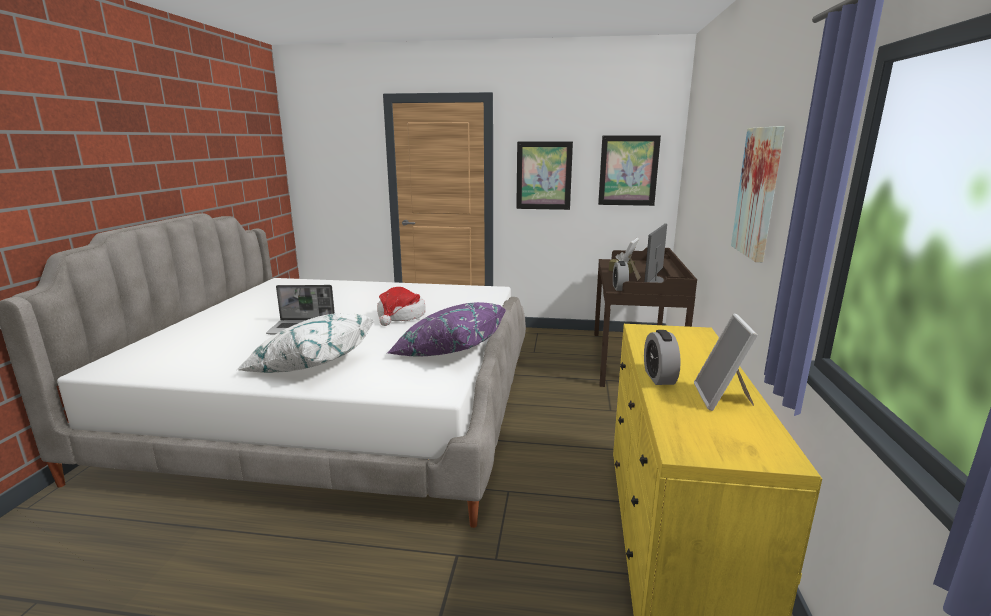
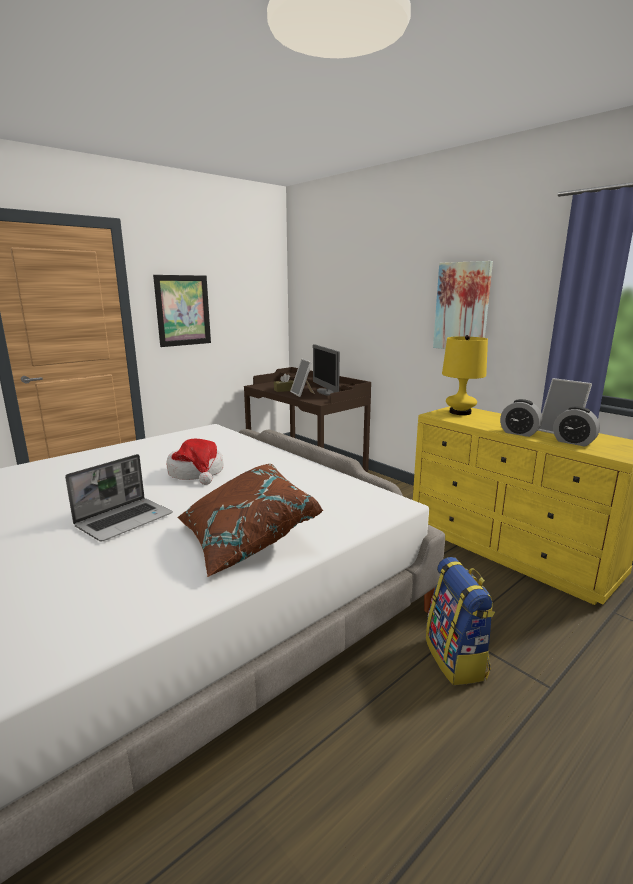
camera: 50 degrees left, 0 degrees up
(310, 365) = (245, 540): white pillow -> brown pillow
(416, 570) = (457, 659): none -> backpack
(448, 350) = (317, 479): purple pillow -> none
(619, 288) = (319, 401): alarm clock -> alarm clock (573, 442)
(628, 170) = (252, 303): picture -> none
(679, 336) = (460, 412): none -> yellow table lamp

